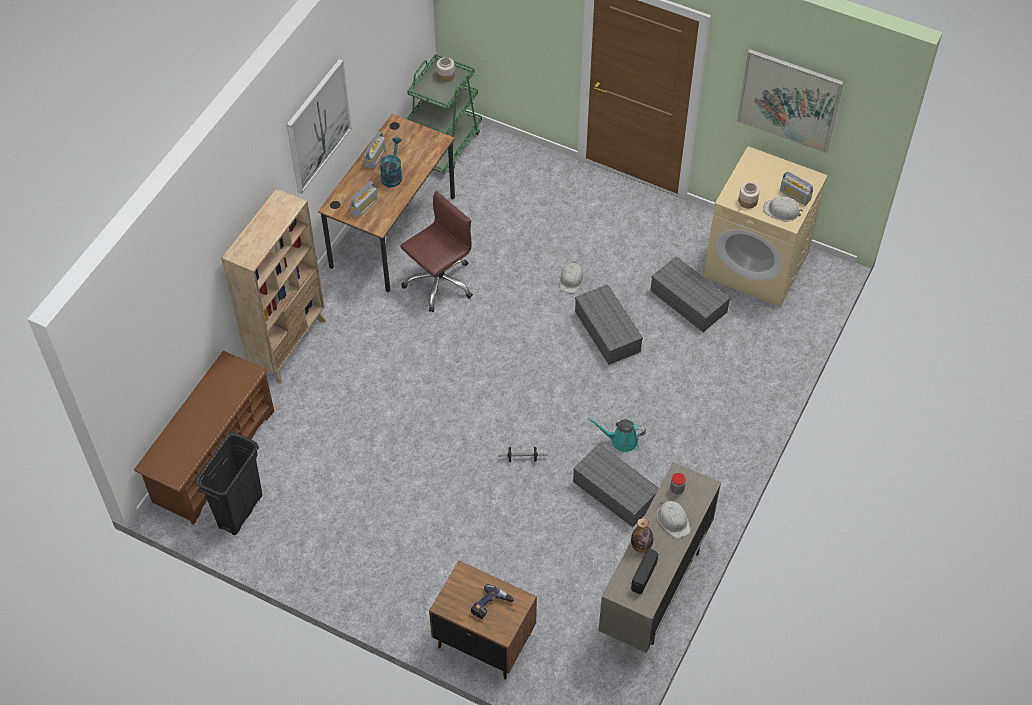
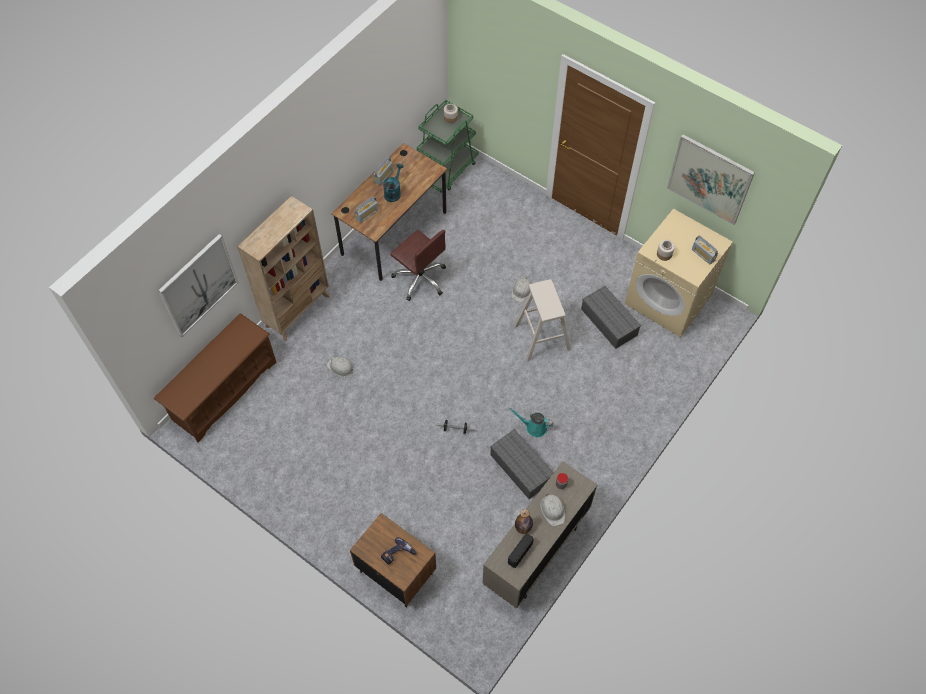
camera: 10 degrees right, 5 degrees up
(240, 510) = (235, 437): black trash can -> none
(318, 126) = (334, 149): picture -> picture (198, 285)
(439, 282) = (420, 278): brown office chair -> brown office chair turned 75 degrees clockwise
(608, 332) = (542, 337): grey storage box -> beige stool
(781, 211) = (690, 266): white hard hat -> white hard hat (340, 367)

